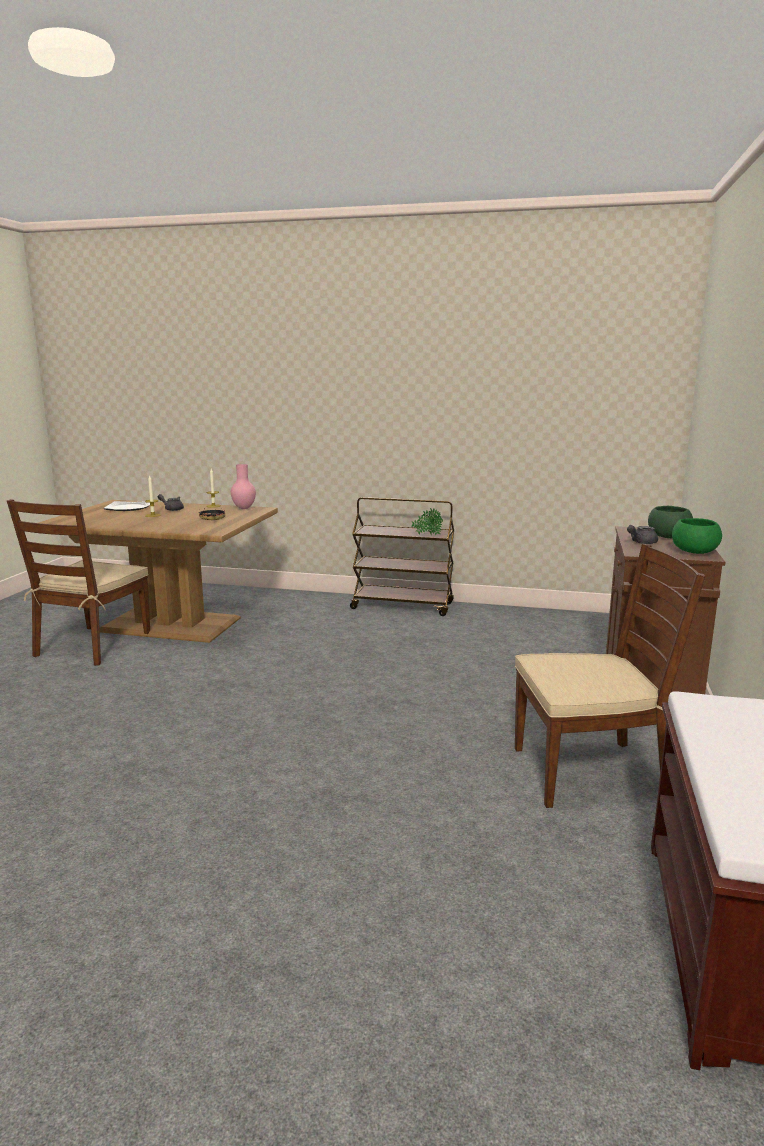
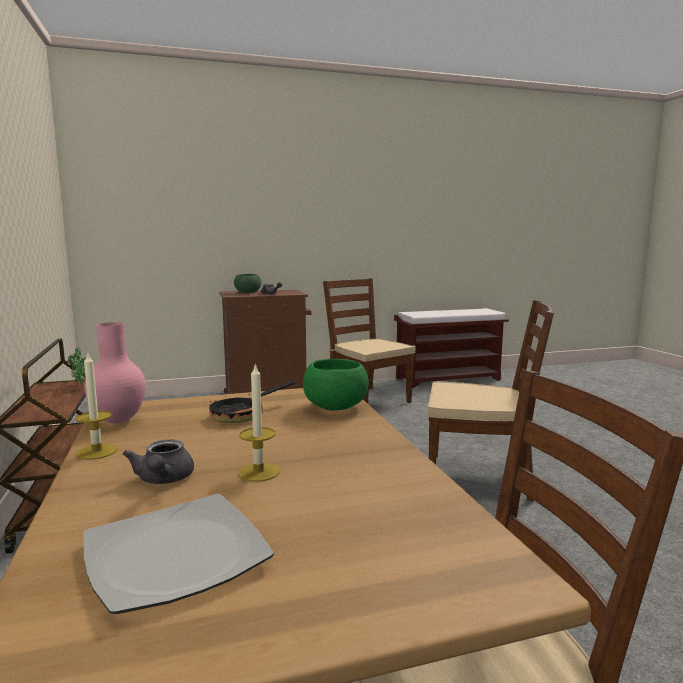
camera: 120 degrees left, 5 degrees down
(252, 747) = (480, 476): none -> brown chair
(694, 552) = (283, 291): green bowl -> green bowl (336, 407)

